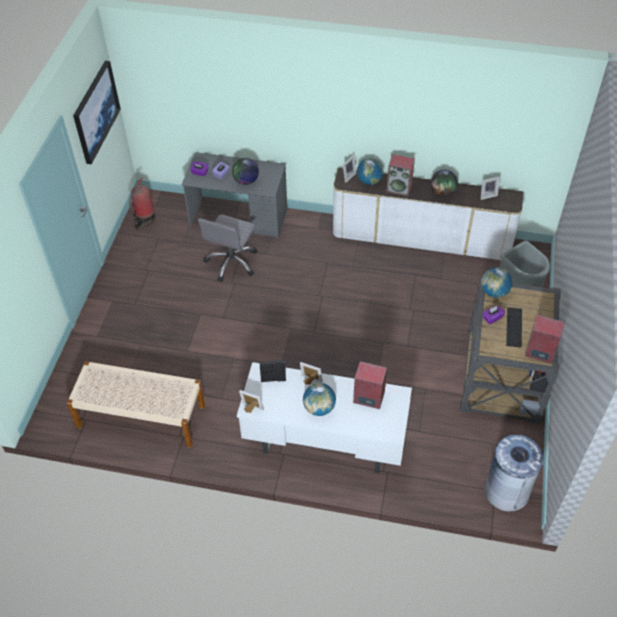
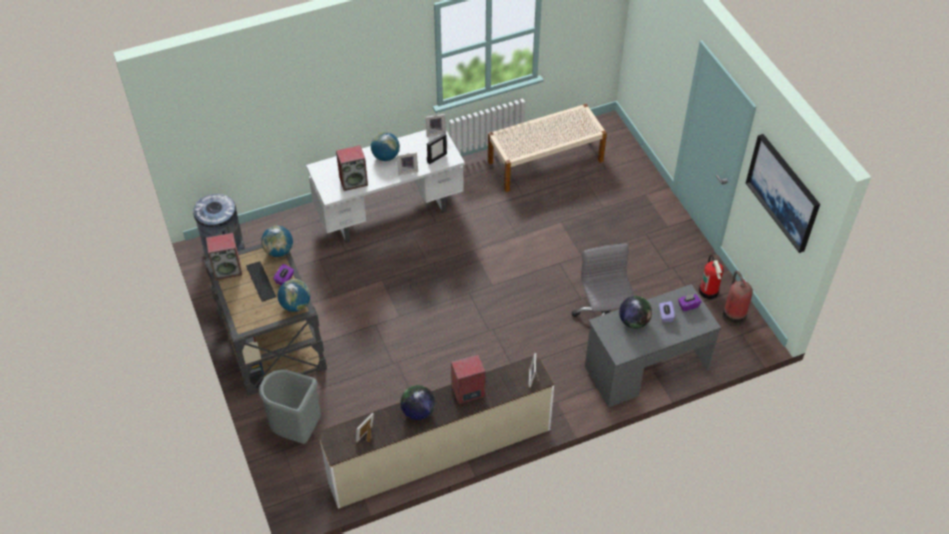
camera: 145 degrees right, 0 degrees up
(141, 241) = (709, 291): none -> fire extinguisher
(369, 181) = (506, 384): globe -> globe (279, 251)

